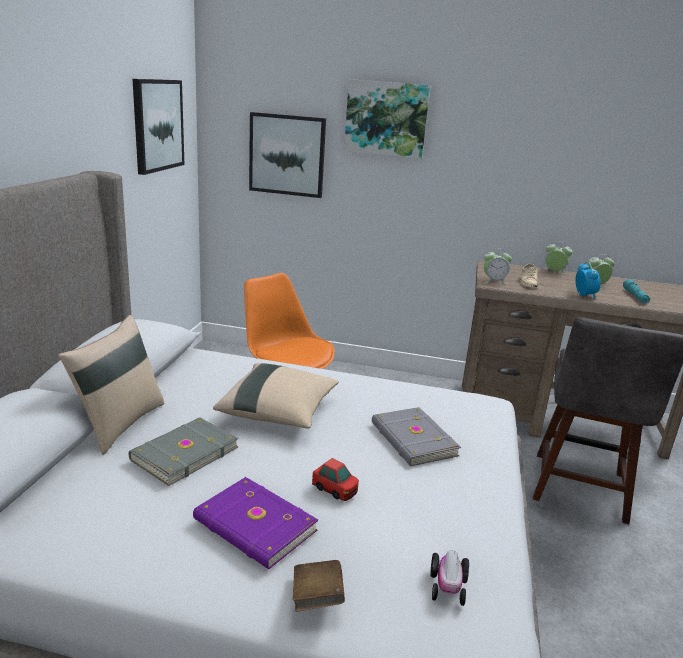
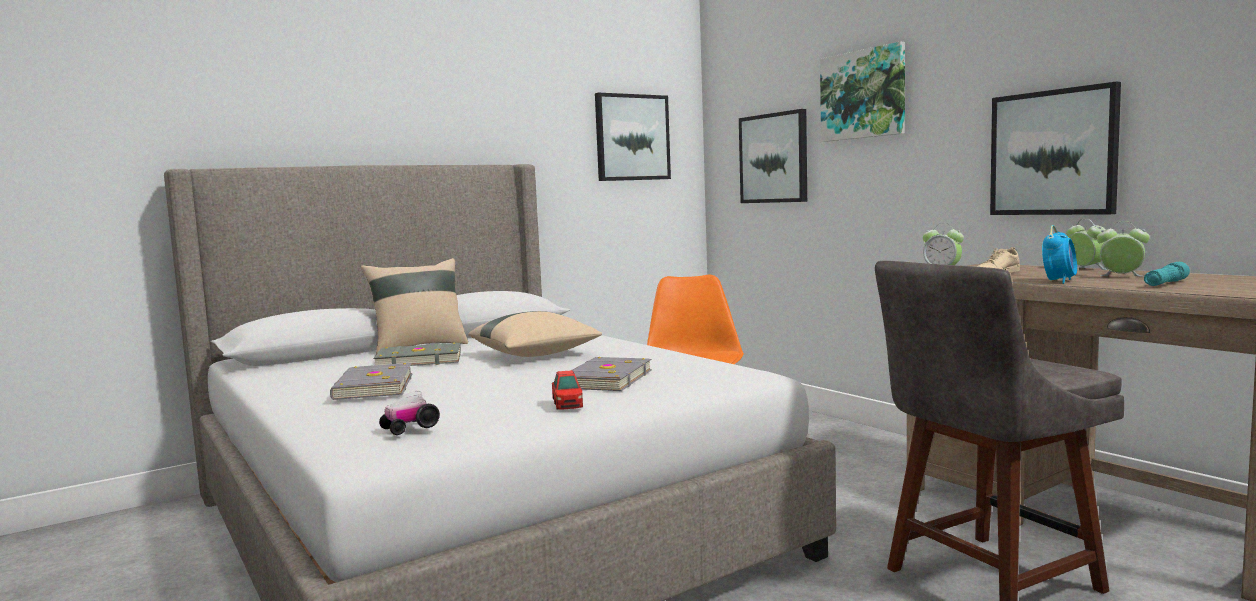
camera: 45 degrees right, 15 degrees down
(254, 527) = (372, 387): purple book -> grey book
(317, 598) = (328, 415): brown book -> none
(335, 489) = (464, 384): toy car -> toy car (567, 406)
(535, 192) = (1053, 153): none -> picture

